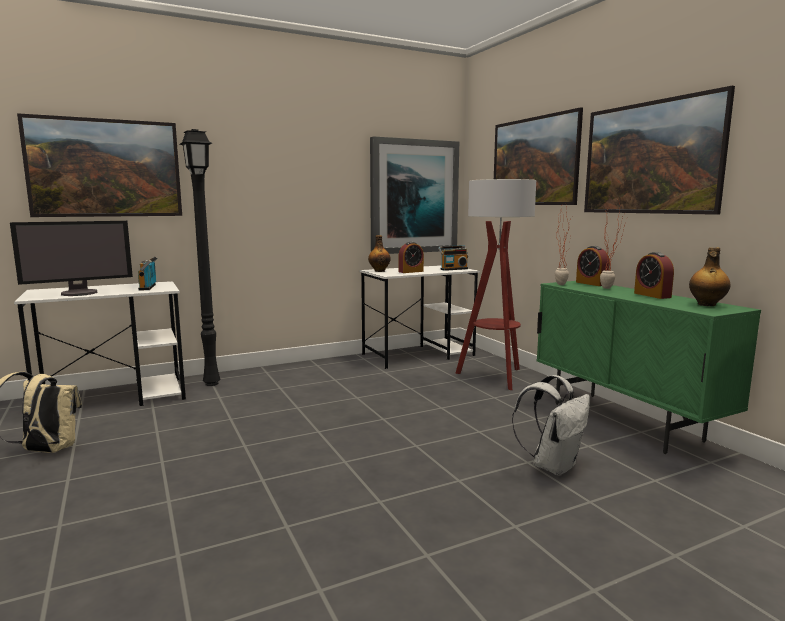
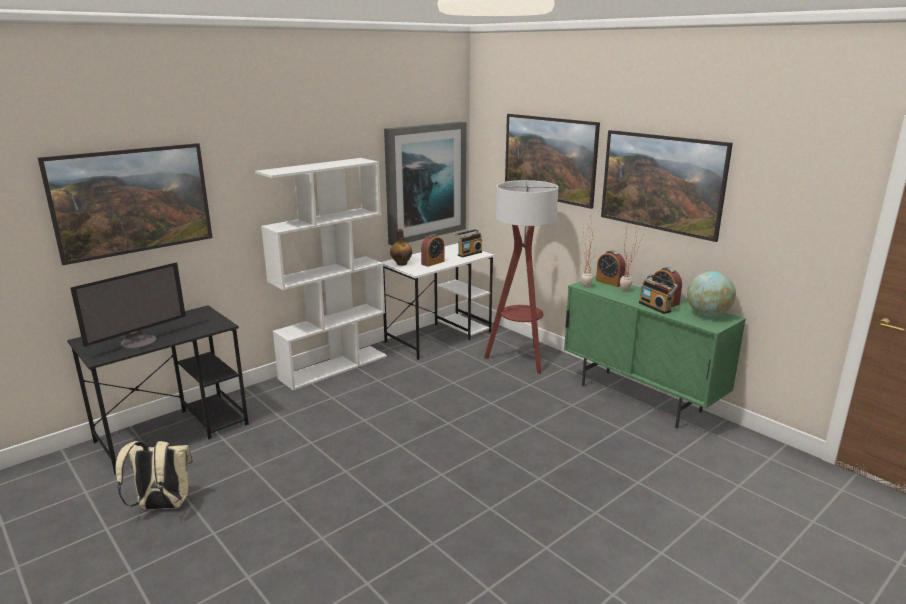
camera: 15 degrees left, 10 degrees up
(115, 398) = (174, 432): white desk -> black desk
(149, 287) = (199, 322): radio -> radio (656, 307)
(210, 383) = (258, 400): black floor lamp -> none
(300, 367) = (334, 367): none -> white bookcase
(553, 465) = (602, 452): white backpack -> none
(706, 305) = (707, 314): bottle -> globe

